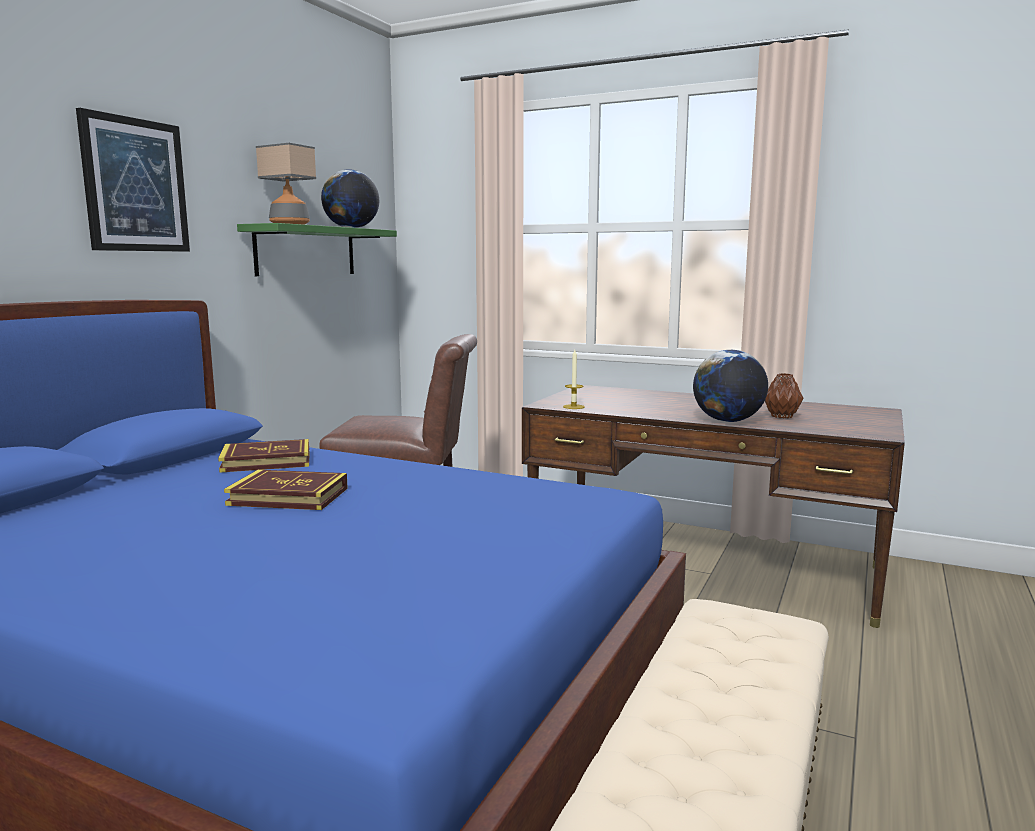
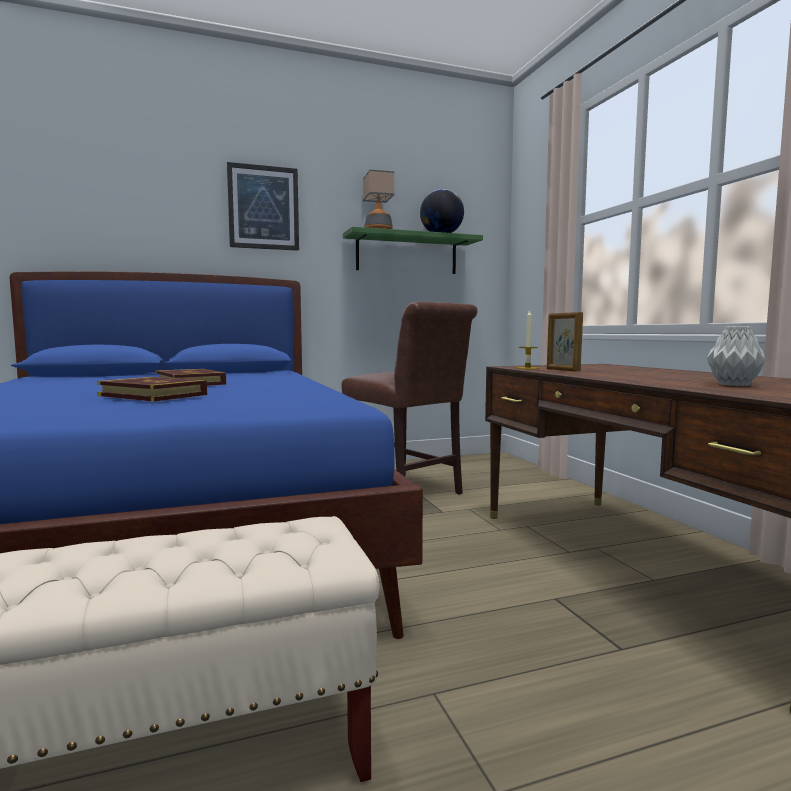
camera: 45 degrees right, 5 degrees down
(266, 461) = (252, 376): book -> book (153, 395)
(611, 406) = (562, 370): none -> picture frame
(727, 421) = (639, 381): globe -> none
(781, 416) = (734, 384): brown vase -> grey vase

